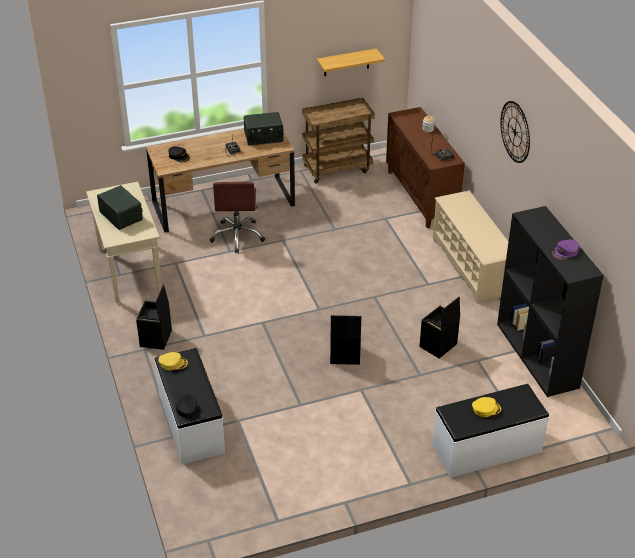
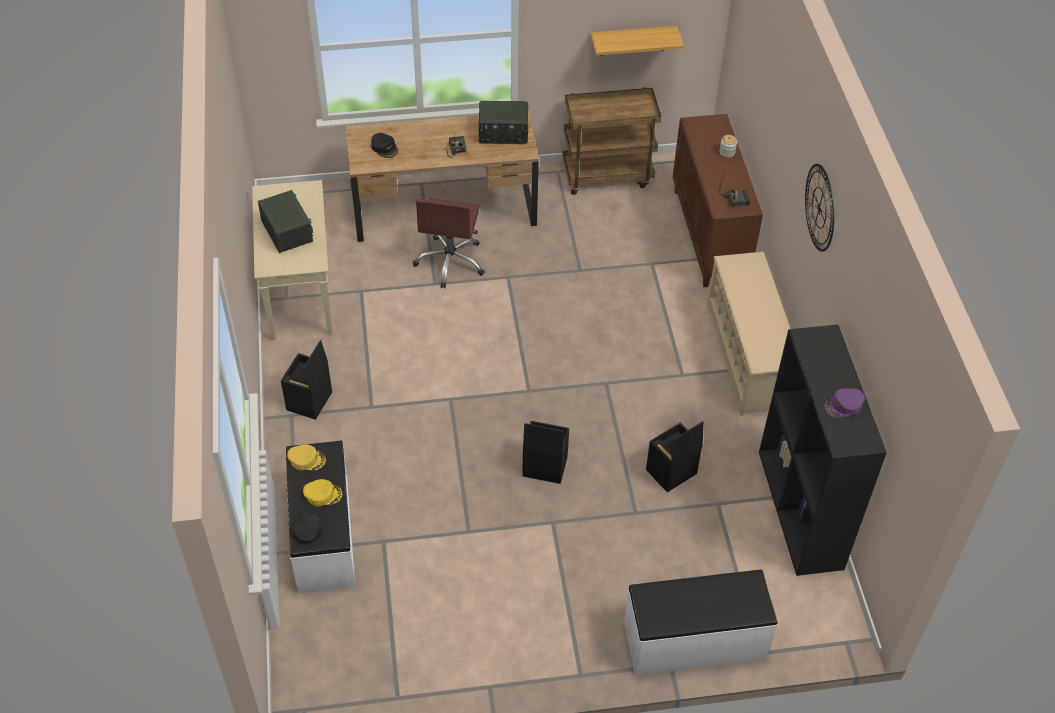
camera: 10 degrees right, 10 degrees up
(486, 408) = (694, 599): yellow cap -> yellow cap (323, 494)

